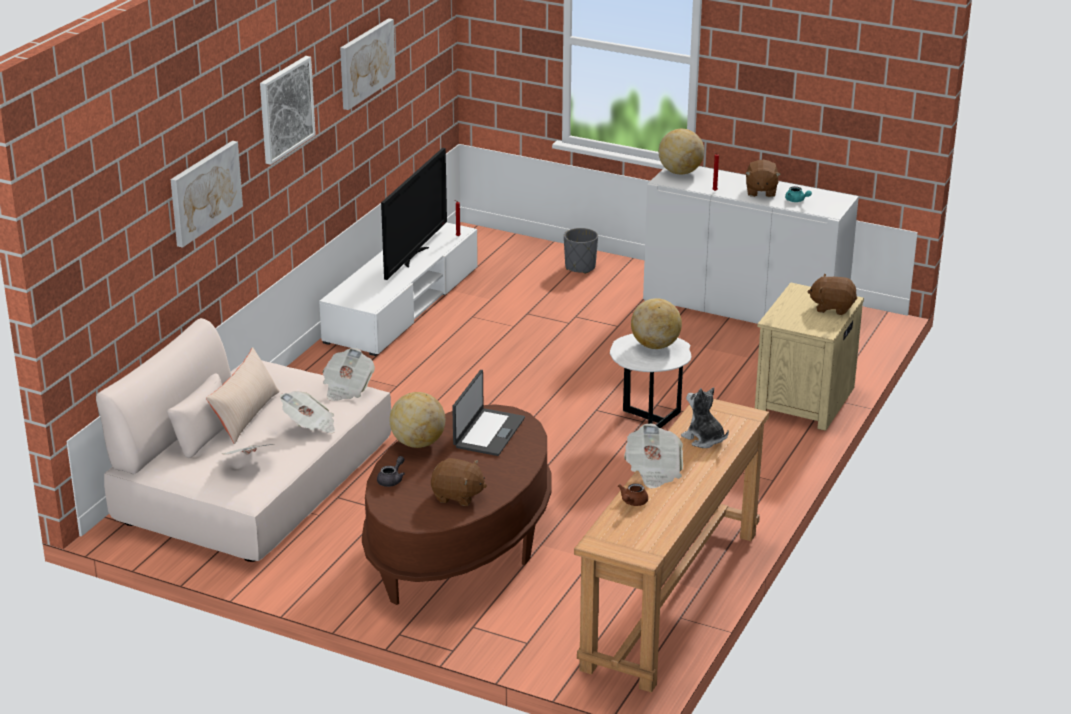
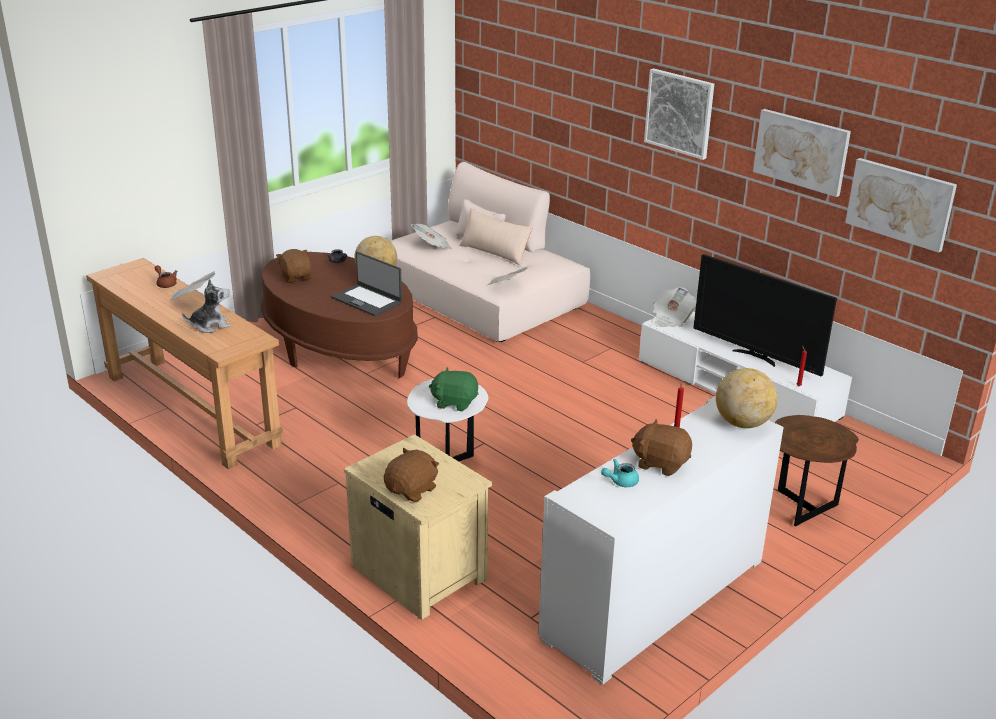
camera: 110 degrees right, 0 degrees up
(205, 192) = (581, 112): picture -> picture (900, 203)
(310, 426) = (463, 268): newspaper -> newspaper (671, 319)
(457, 496) = (296, 277): brown plush toy -> brown plush toy turned 120 degrees clockwise
(580, 267) = (800, 506): grey planter -> brown side table
(655, 346) = (454, 402): globe -> green plush toy

